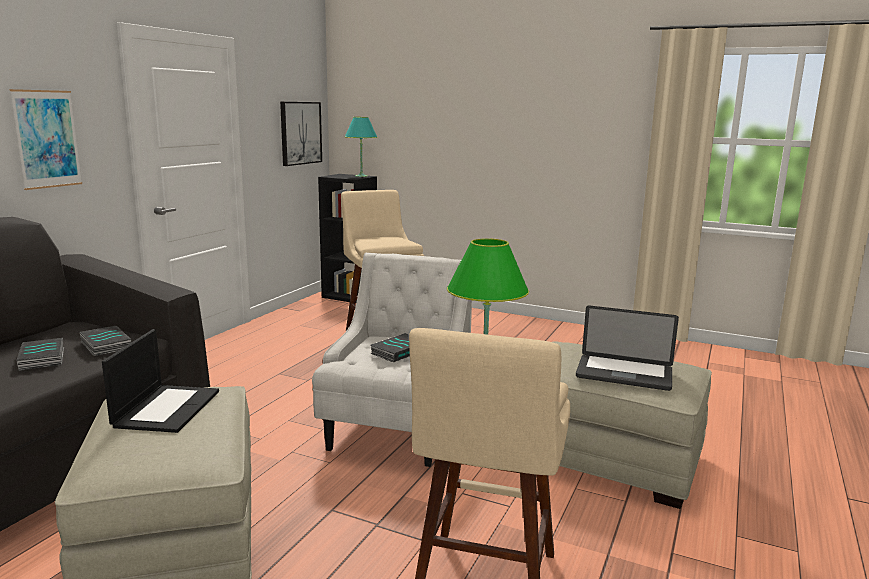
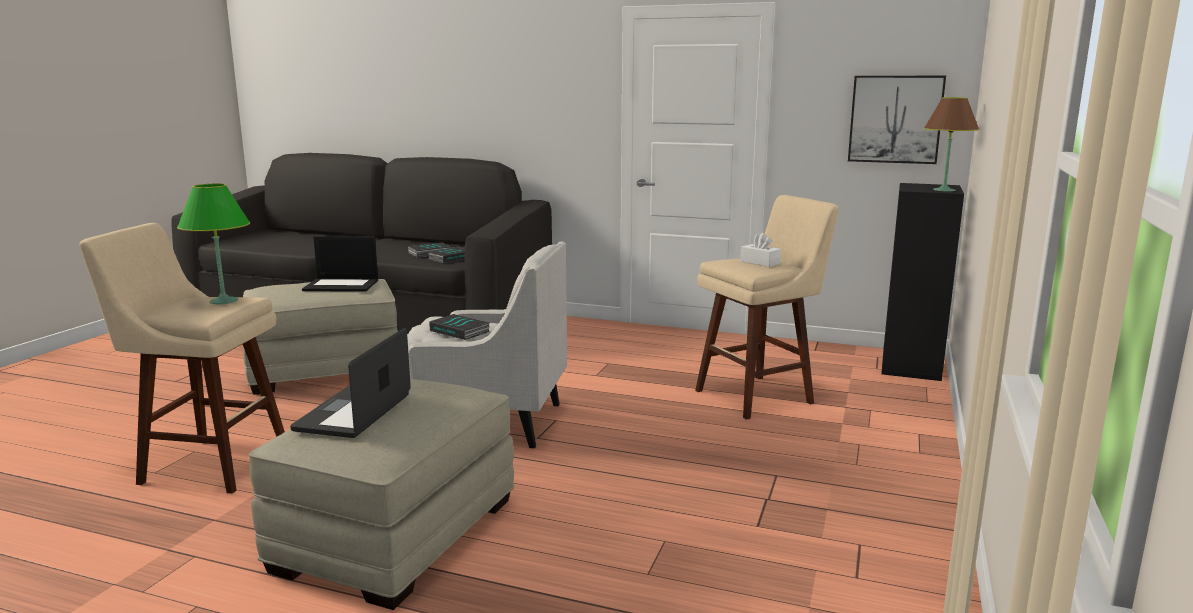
camera: 85 degrees right, 0 degrees up
(47, 139) = (546, 108): picture -> none
(361, 176) = (943, 190): turquoise table lamp -> brown table lamp
(385, 238) = (759, 262): none -> white tissue box

